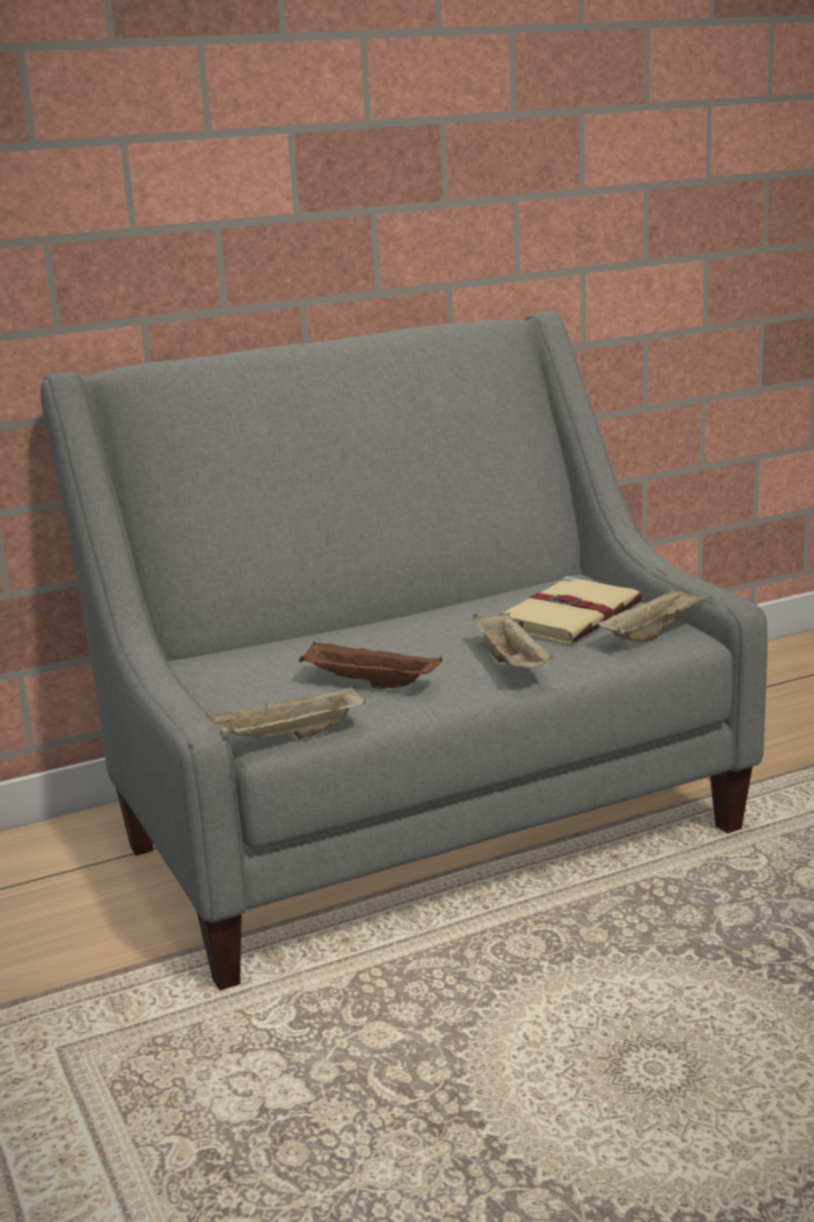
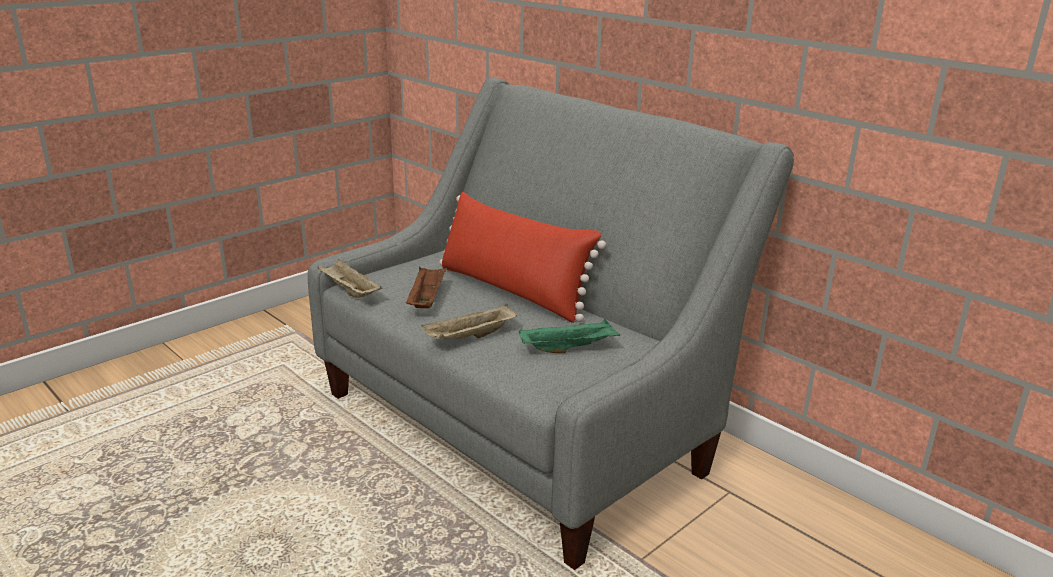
camera: 70 degrees right, 5 degrees up
(377, 632) = (512, 291): none -> red pillow
(571, 616) = (569, 348): beige book -> green tray
(653, 633) = (547, 383): beige tray -> none

